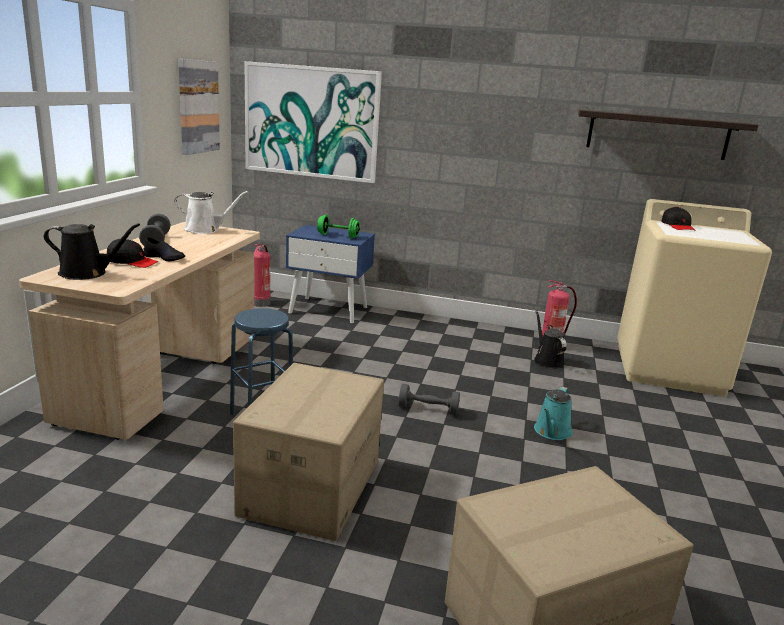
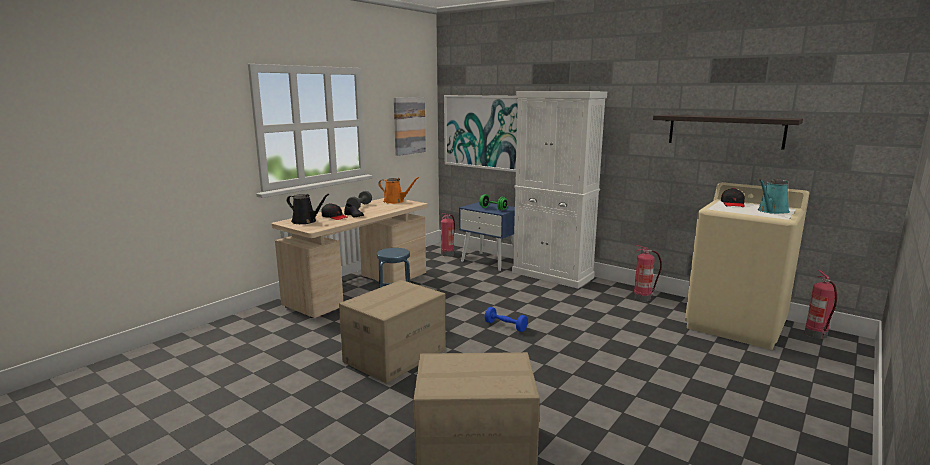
camera: 25 degrees right, 5 degrees down
(205, 230) = (395, 201): white watering can -> orange watering can
(424, 323) = (552, 275): none -> white cabinet
(428, 409) = (505, 326): grey dumbbell -> blue dumbbell
(547, 360) = (629, 307): black watering can -> none
(551, 432) = (584, 351): turquoise watering can -> turquoise watering can (771, 211)
(746, 371) = (816, 335): none -> fire extinguisher

